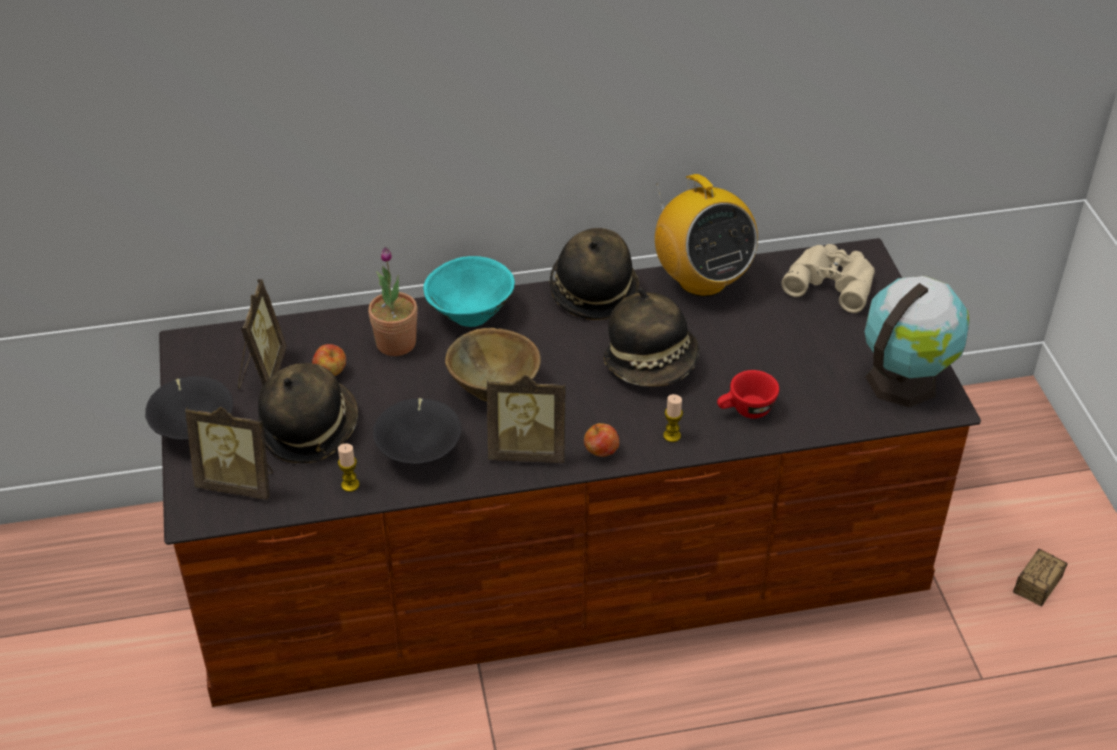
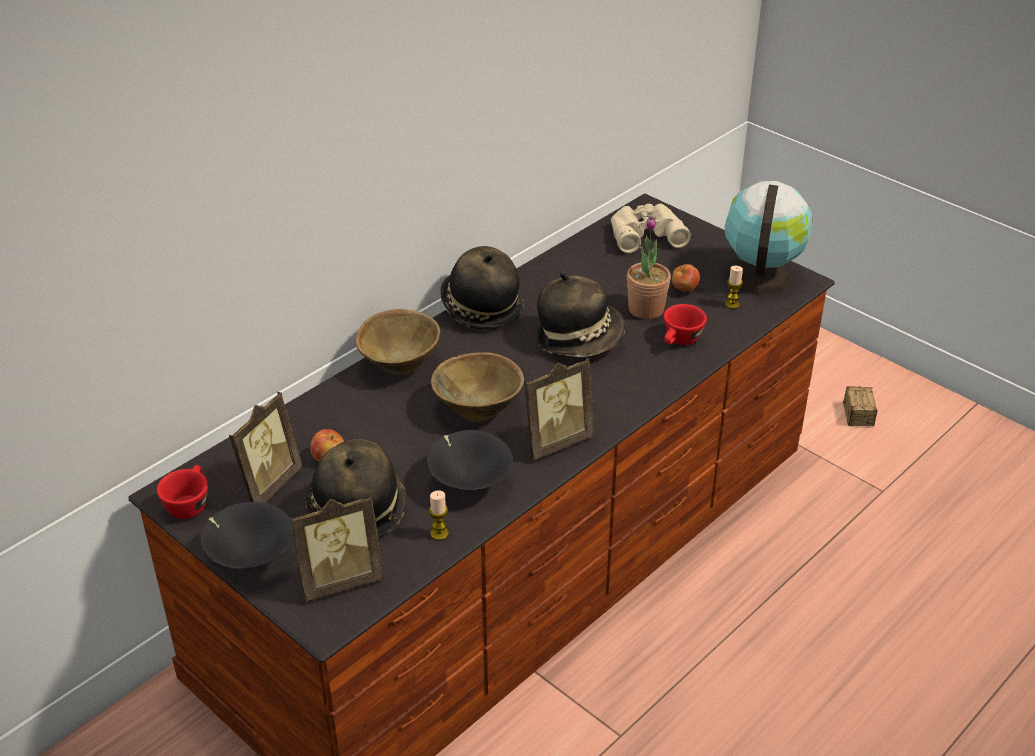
camera: 35 degrees left, 5 degrees down
(194, 359) = (189, 503): none -> red cup
(262, 372) = (265, 485): picture frame -> picture frame turned 60 degrees clockwise
(396, 343) = (361, 412): potted plant -> potted plant (646, 309)
(471, 313) = (400, 363): turquoise bowl -> brown bowl
(601, 452) = (610, 416): apple -> apple (684, 290)
(672, 436) = (648, 381): candle -> candle (732, 304)
(701, 280) = (553, 268): radio -> none

